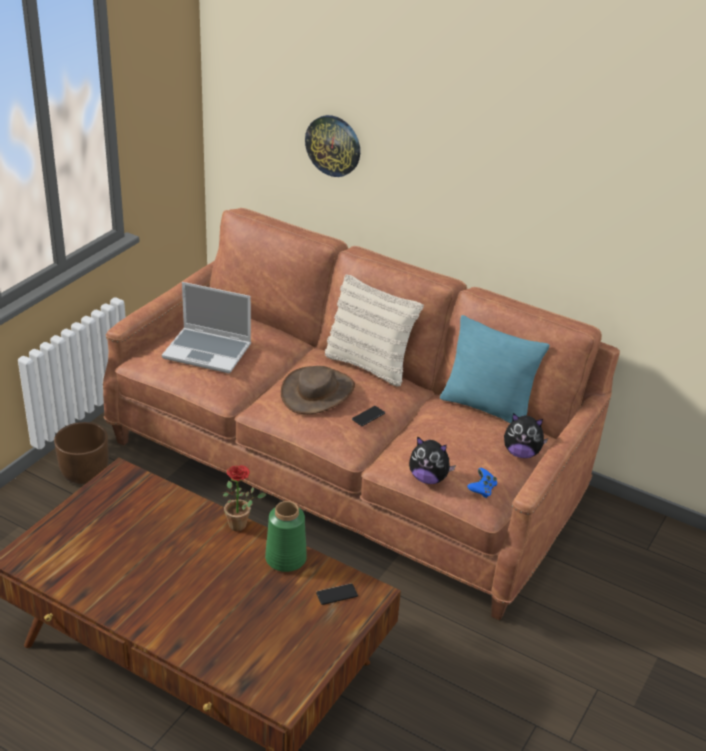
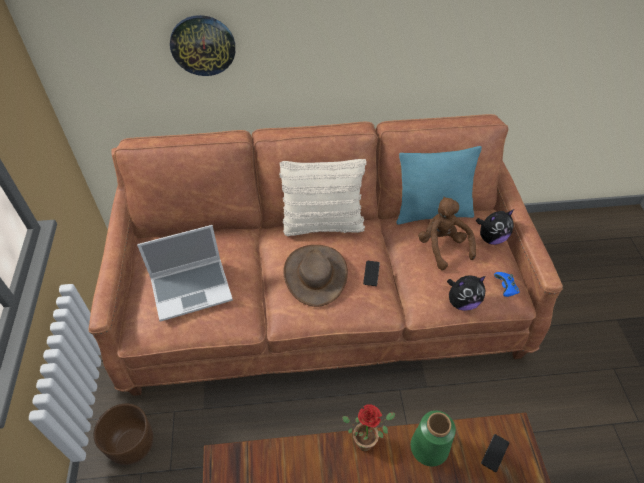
camera: 35 degrees left, 15 degrees up
(460, 432) = (442, 247): none -> brown plush toy

